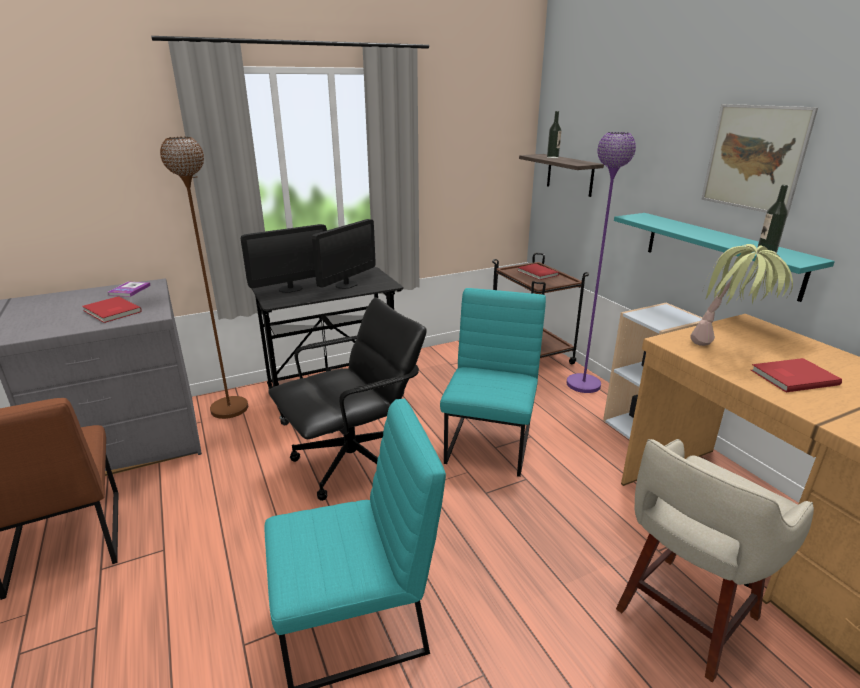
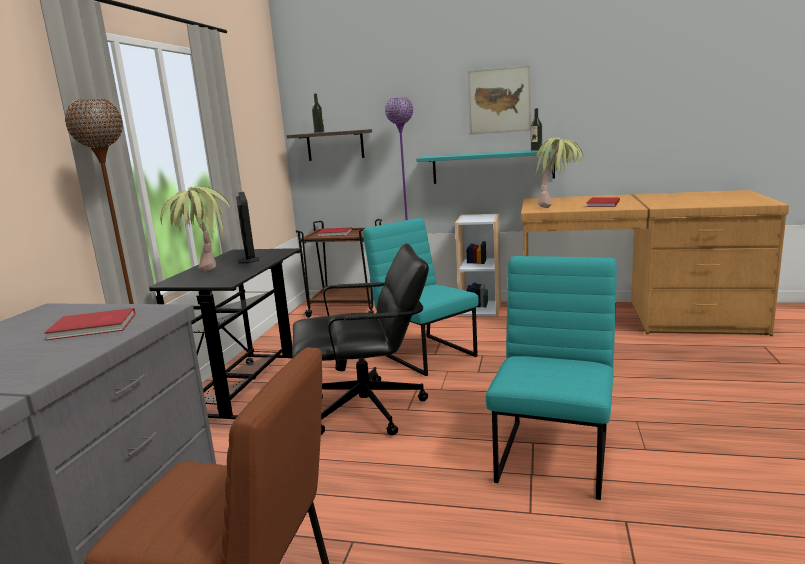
camera: 50 degrees left, 10 degrees down
(129, 290) = (38, 318): book -> none
(290, 288) = (205, 275): monitor -> potted plant
(354, 462) = (368, 410): black office chair -> black office chair turned 75 degrees clockwise
(683, 617) = (640, 354): beige stool -> none

